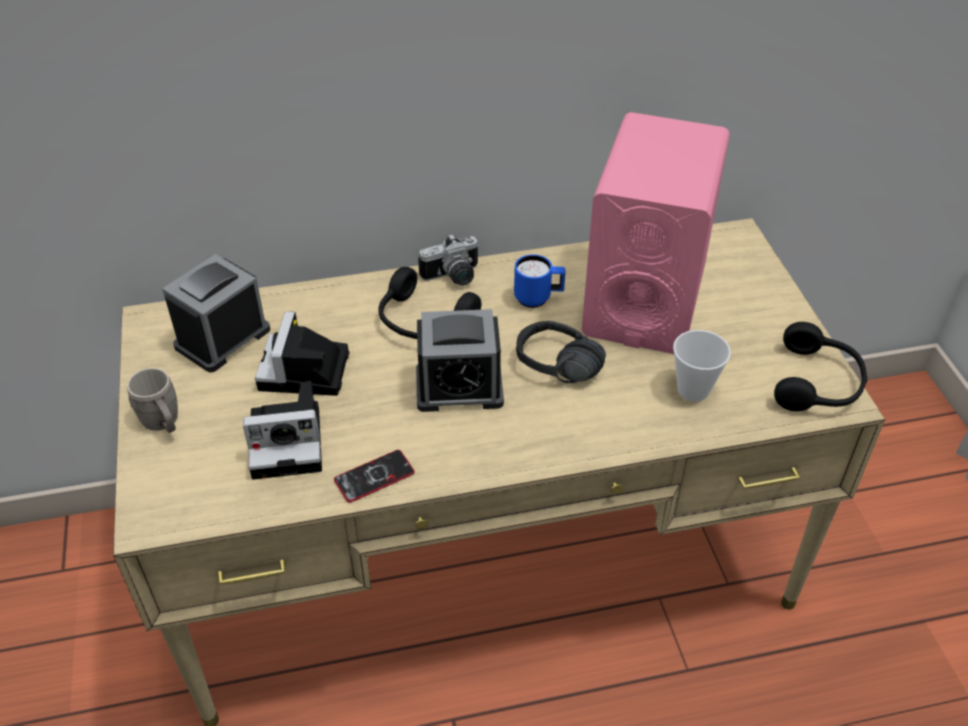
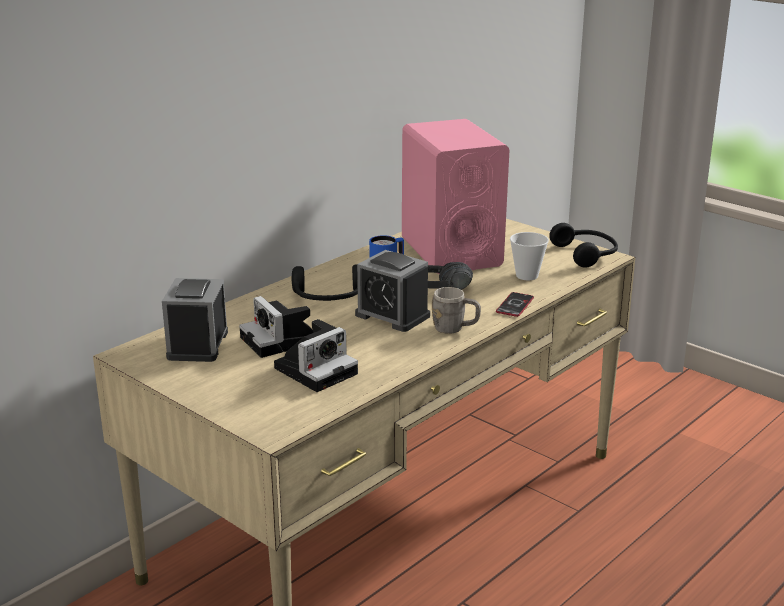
camera: 35 degrees left, 20 degrees down
(163, 423) = (214, 392): grey mug -> grey mug (455, 329)
(374, 477) = (395, 365): phone -> phone (515, 305)
(453, 277) = (319, 275): camera -> none
(459, 387) = (392, 315): alarm clock -> alarm clock turned 75 degrees clockwise

